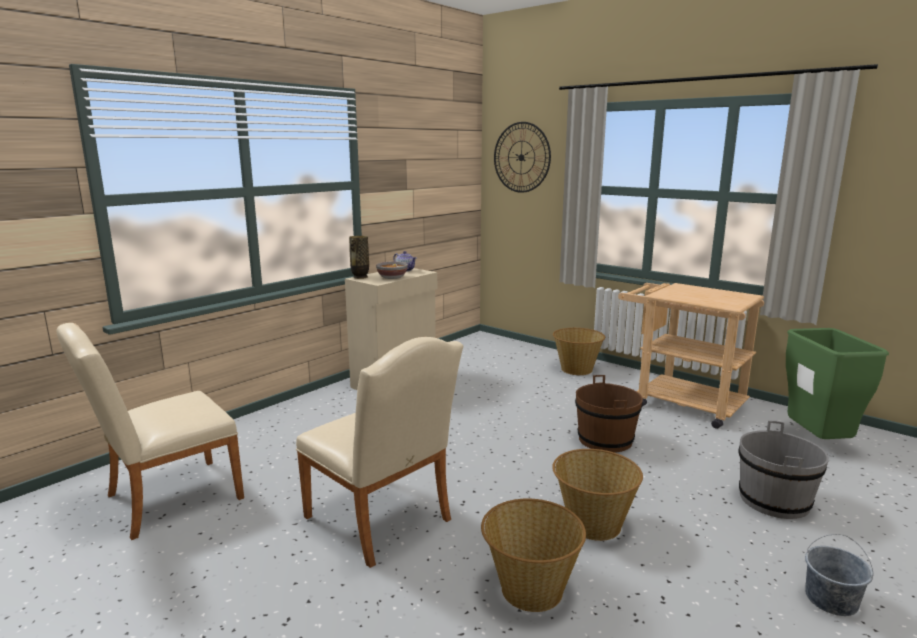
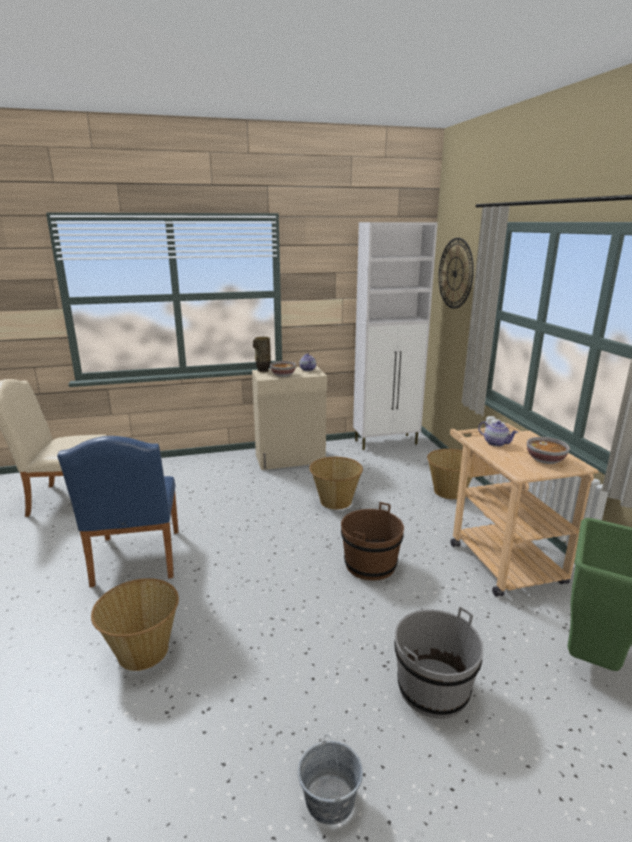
camera: 35 degrees right, 5 degrees up
(383, 522) = (136, 561): beige chair -> blue chair
(465, 345) = (386, 442): none -> white cabinet
(593, 524) = (251, 627): basket -> basket (335, 501)
(676, 293) = (496, 443): none -> teapot
(726, 296) = (545, 460): none -> bowl

